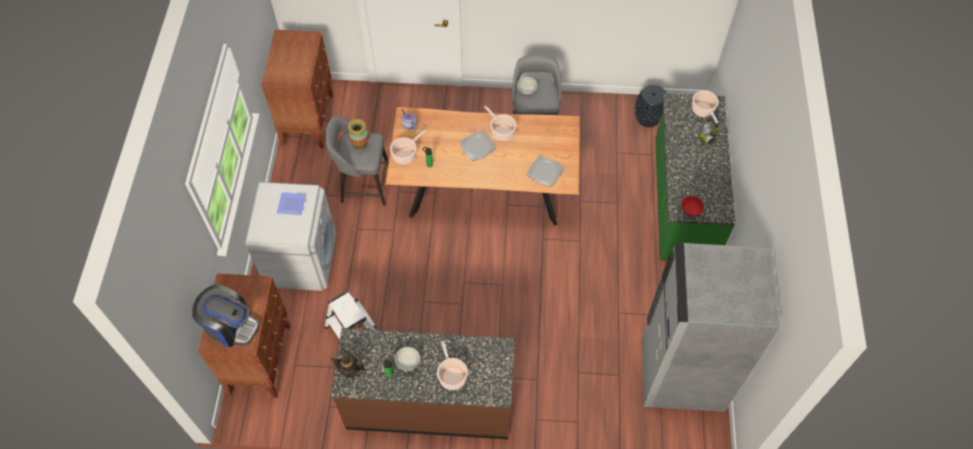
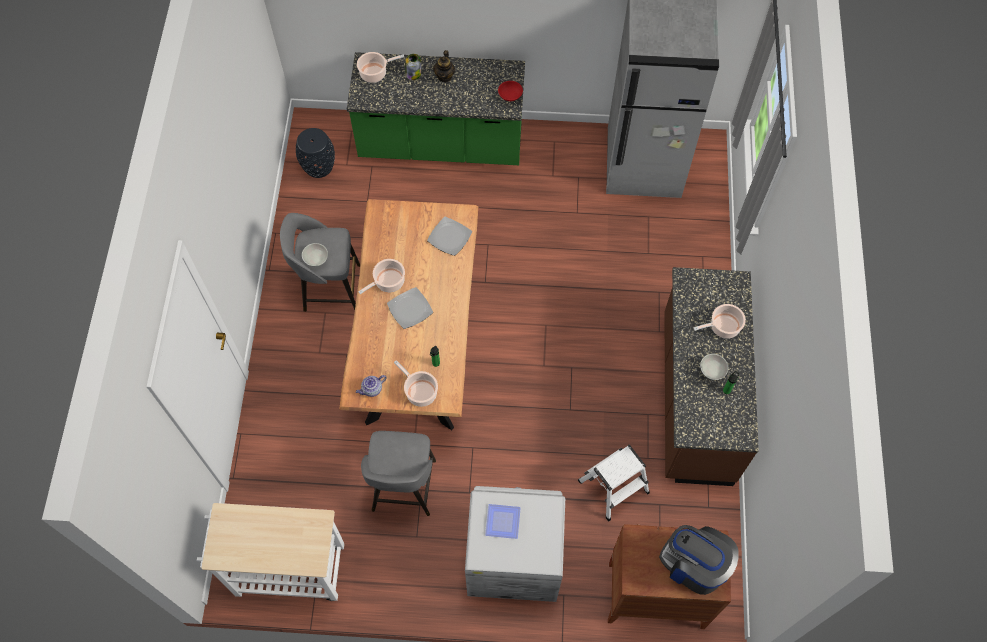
camera: 90 degrees left, 5 degrees up
(230, 326) = (694, 565): coffee machine -> coffee machine turned 75 degrees counterclockwise
(309, 119) = (288, 571): brown dresser -> white cart
(350, 370) = (726, 432): teapot -> teapot (445, 76)
(360, 144) = (391, 456): vase -> none

